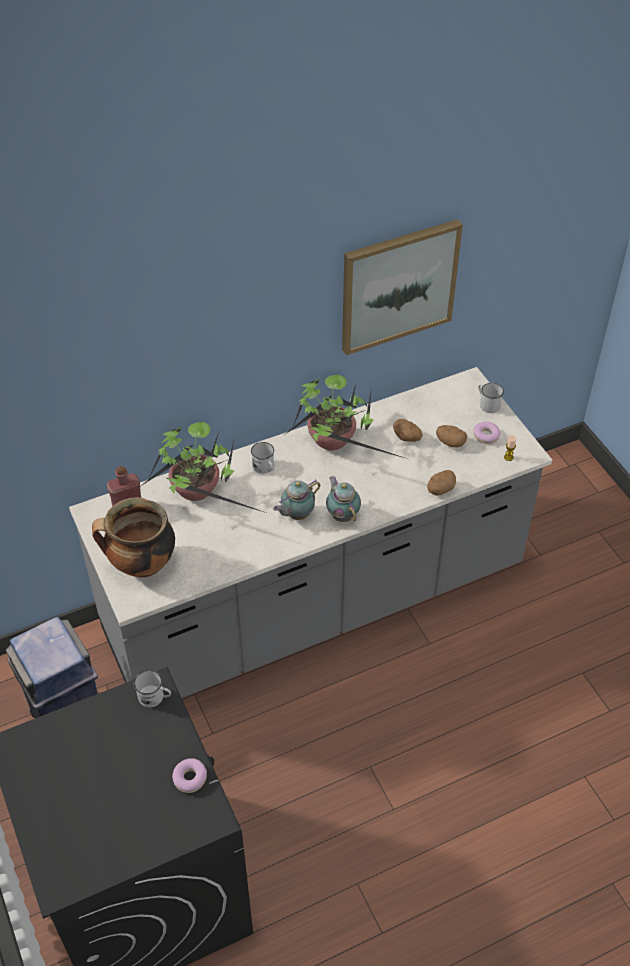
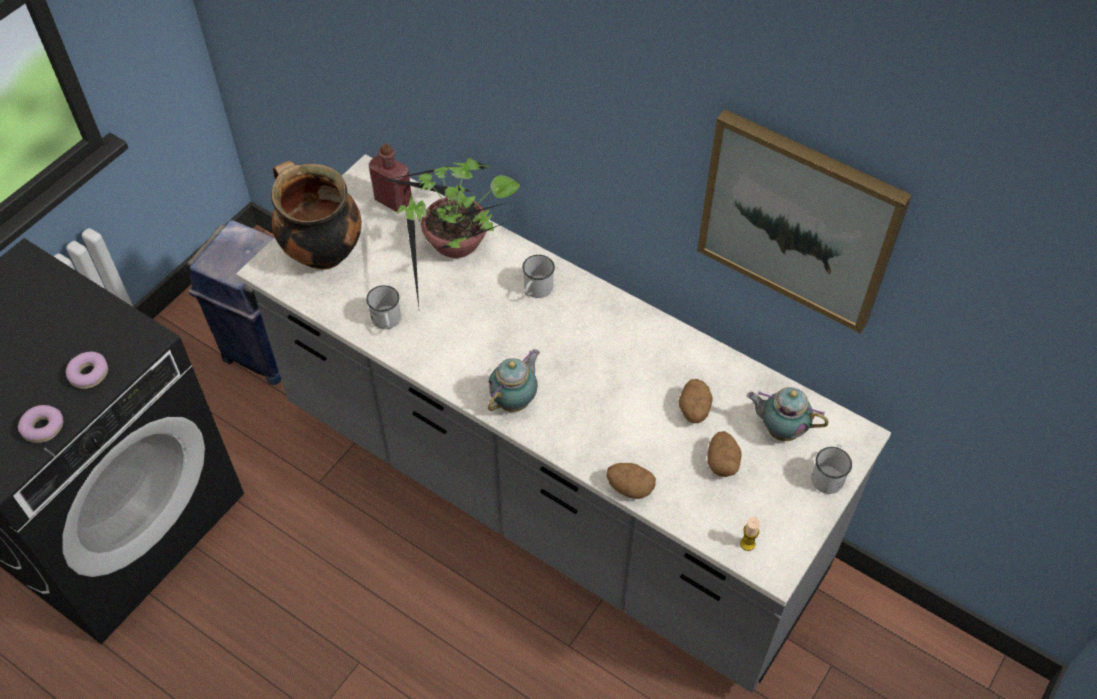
camera: 60 degrees right, 5 degrees up
(155, 697) = (133, 346): white mug -> white mug (387, 322)
(296, 515) = (484, 355): teapot -> teapot (780, 429)
(334, 443) = (625, 338): potted plant -> none
(486, 436) = (766, 499): donut -> donut (89, 374)

